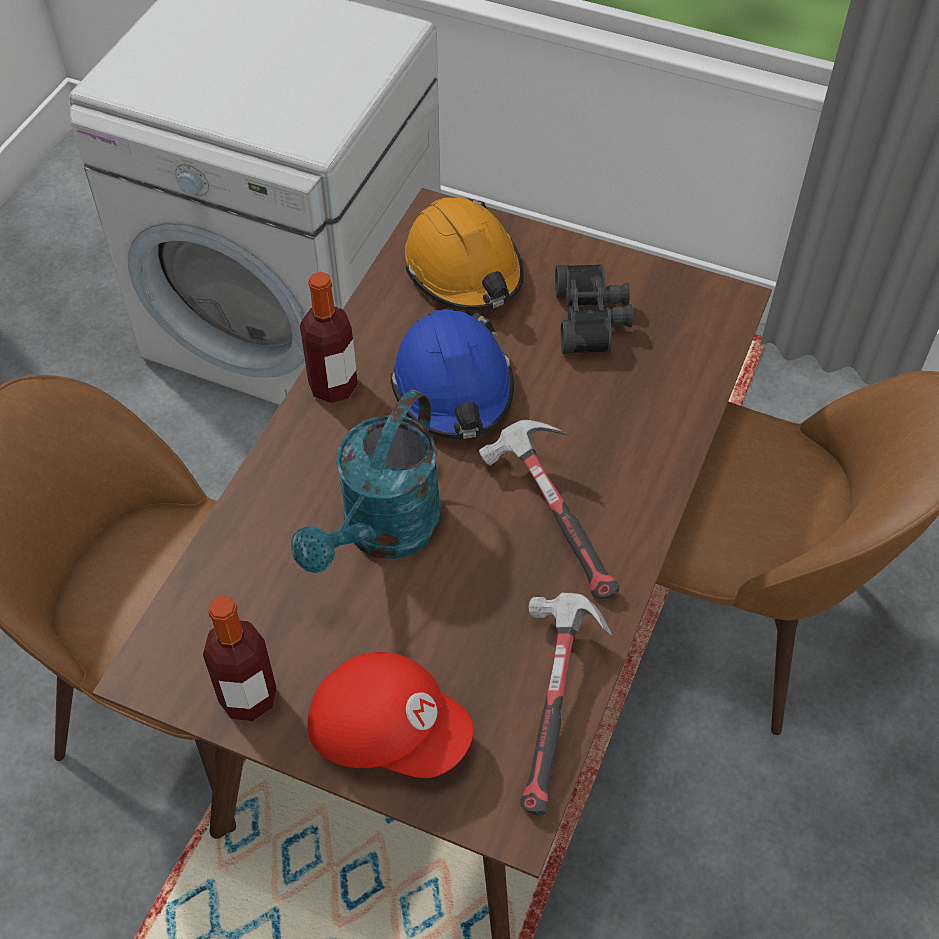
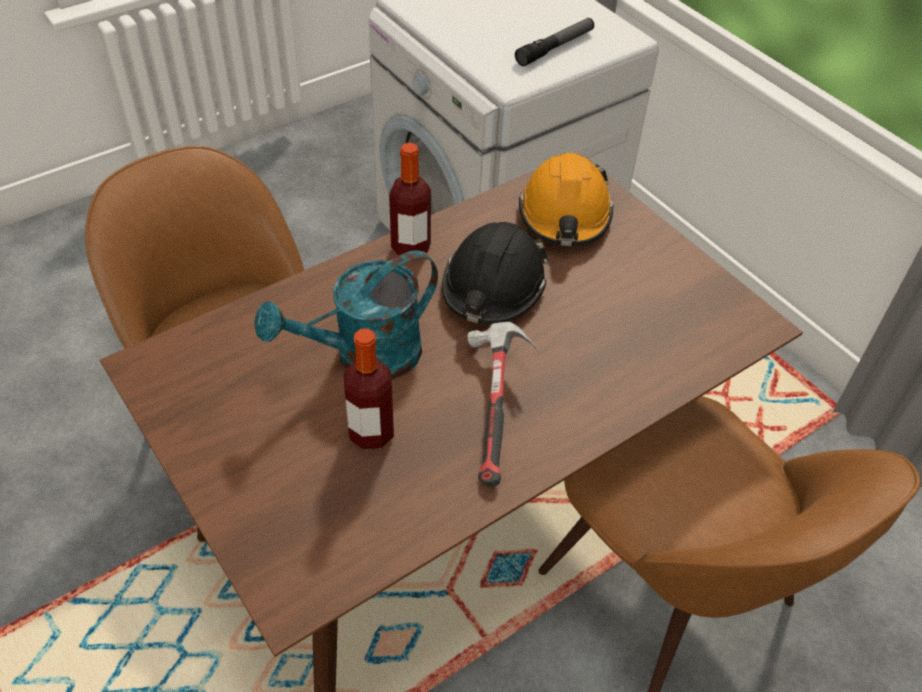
camera: 30 degrees right, 5 degrees down
(248, 698) = (187, 415): bottle -> bottle (371, 433)
(330, 75) = (555, 48): none -> flashlight
(389, 730) = (258, 488): red cap -> none
(453, 388) = (493, 287): blue hard hat -> black hard hat
(554, 704) = (387, 538): hammer -> none
(593, 319) = (636, 288): black binoculars -> none

